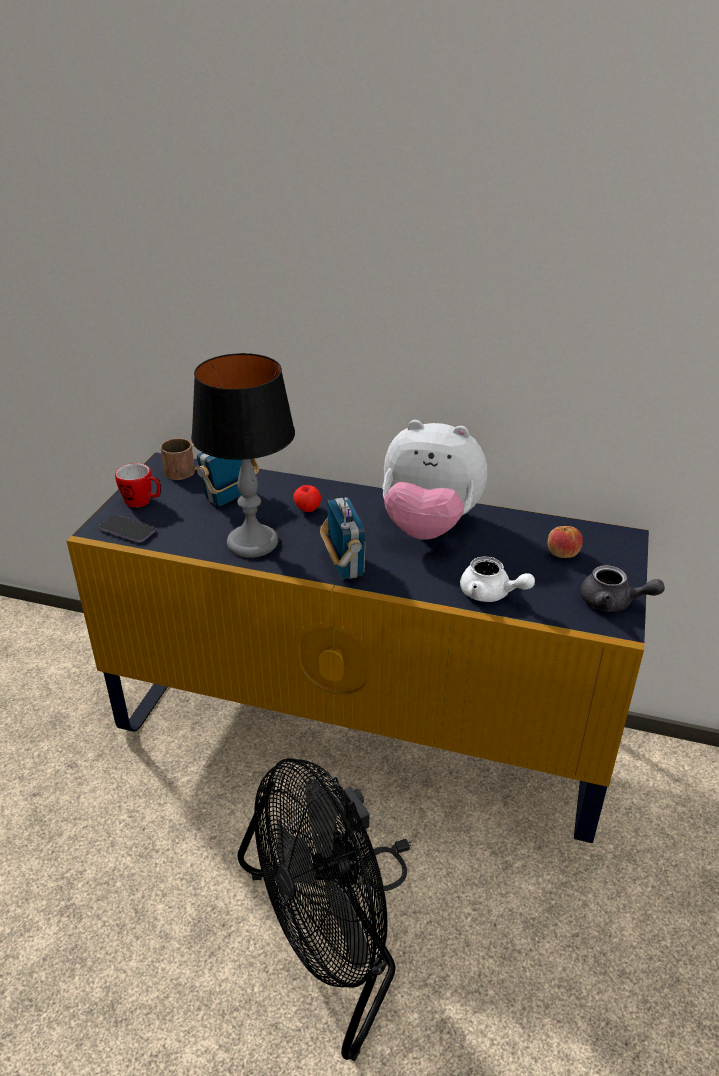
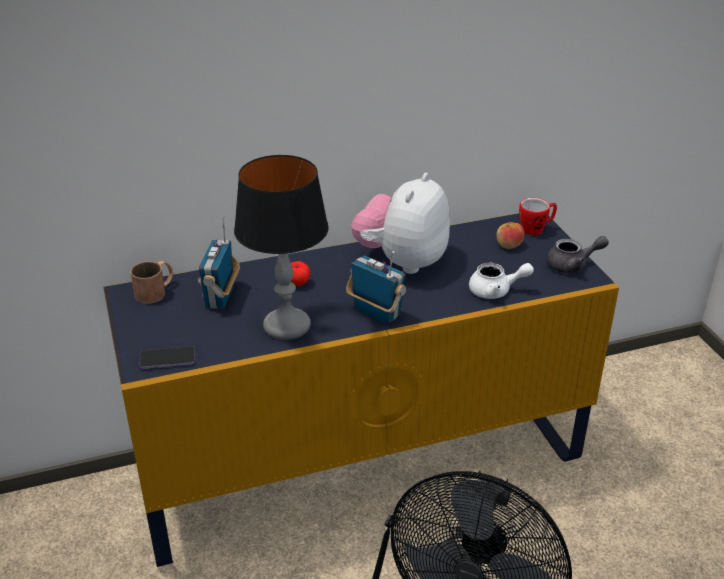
camera: 35 degrees left, 0 degrees up
(143, 502) = (150, 331): mug -> mug (536, 229)
(429, 526) = (402, 261): plush toy -> plush toy turned 135 degrees clockwise

